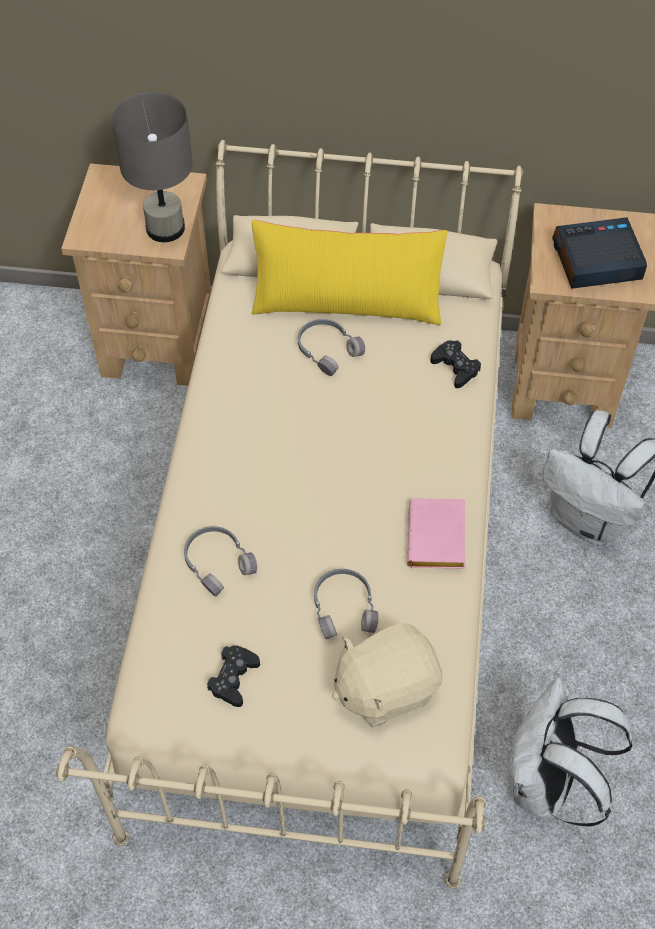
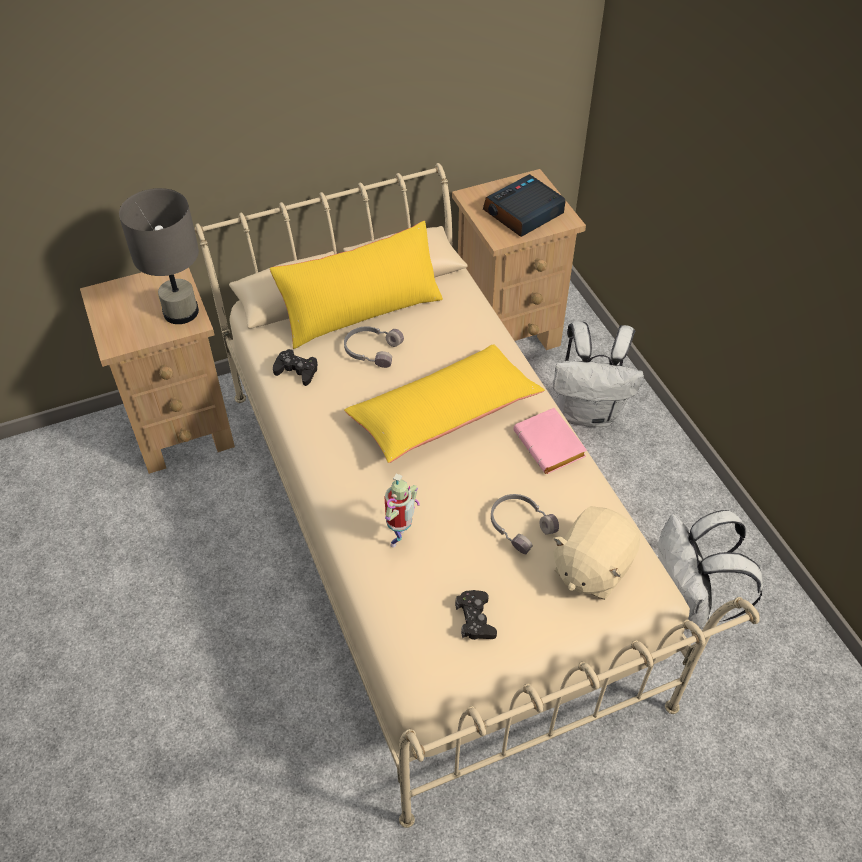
camera: 30 degrees left, 5 degrees down
(218, 562) = (400, 540): grey headphones -> toy robot
(352, 453) = (444, 414): none -> yellow pillow
(455, 367) = (475, 324): black game controller -> black game controller (296, 371)

